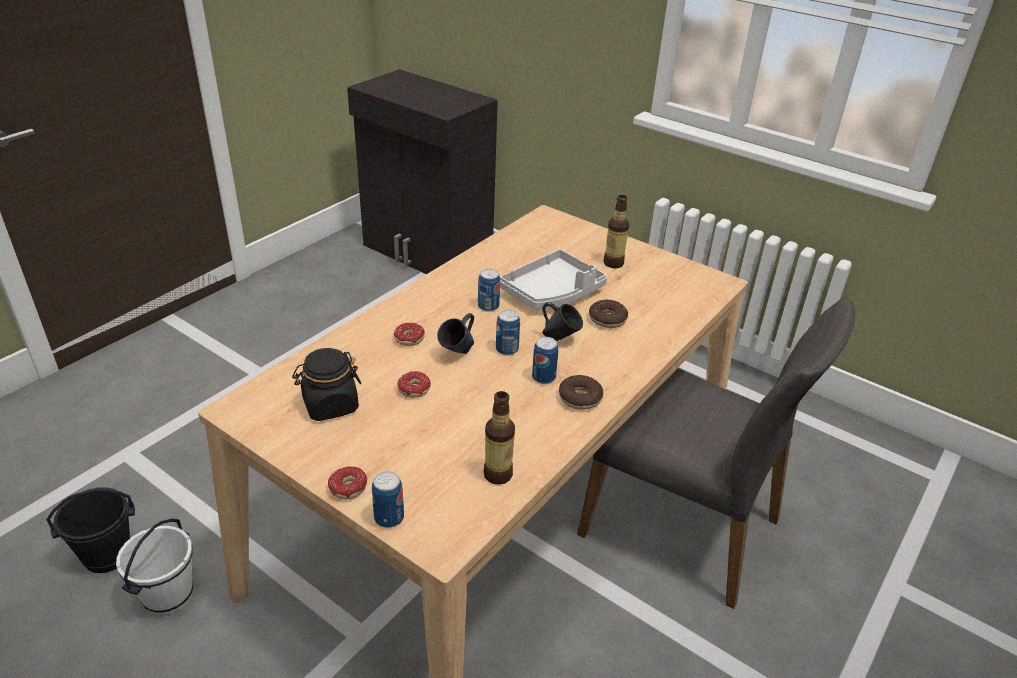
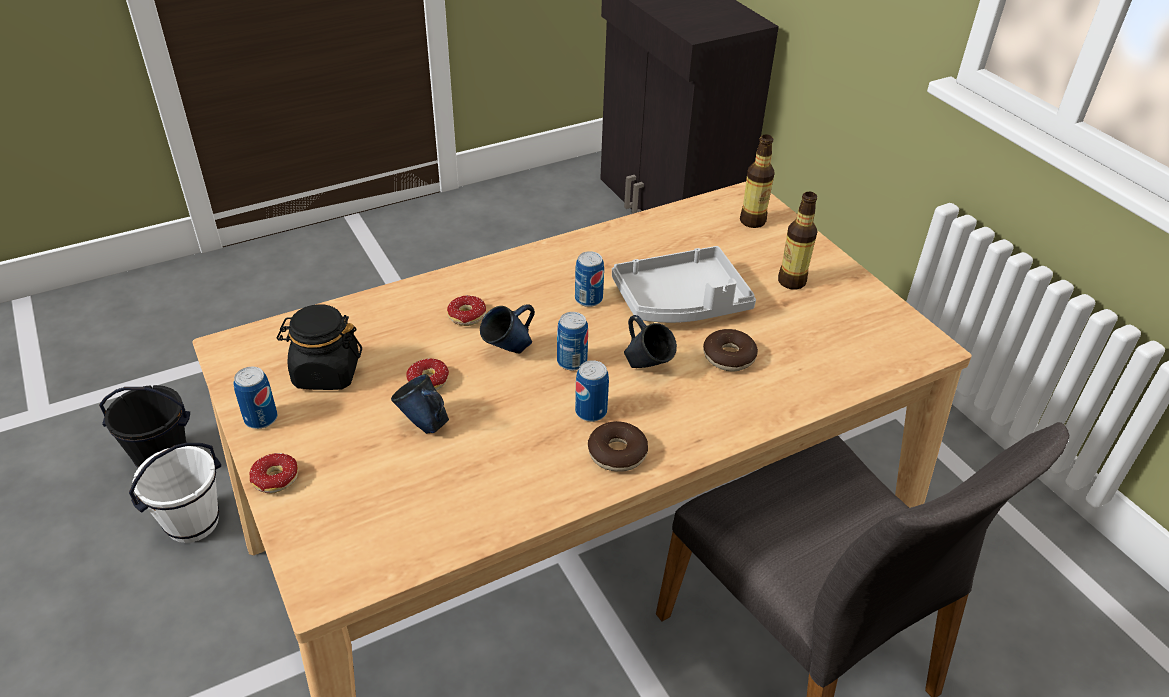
camera: 25 degrees right, 5 degrees up
(389, 518) = (292, 530): can -> can (261, 419)
(433, 419) = (424, 425): none -> blue mug
(498, 474) = (448, 520): bottle -> bottle (752, 221)

